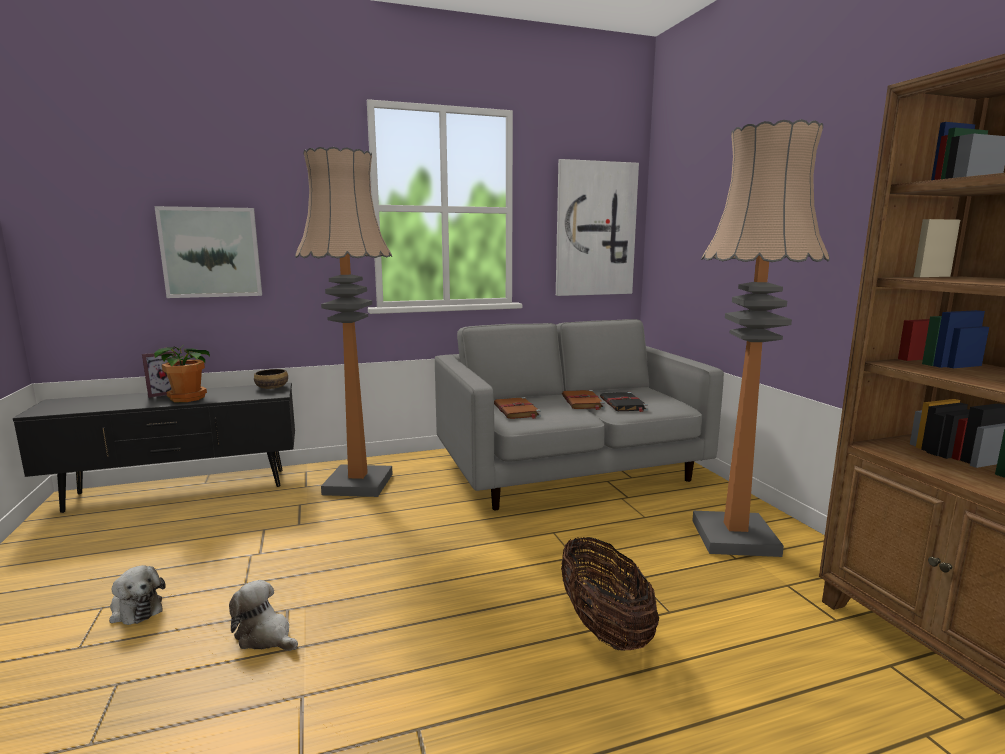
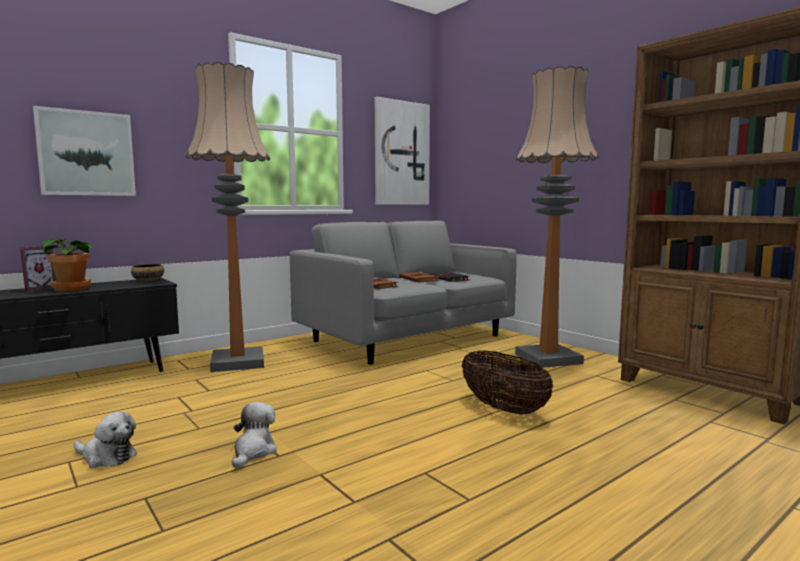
camera: 20 degrees left, 5 degrees down
(265, 636) = (253, 452): plush toy -> plush toy turned 90 degrees clockwise

